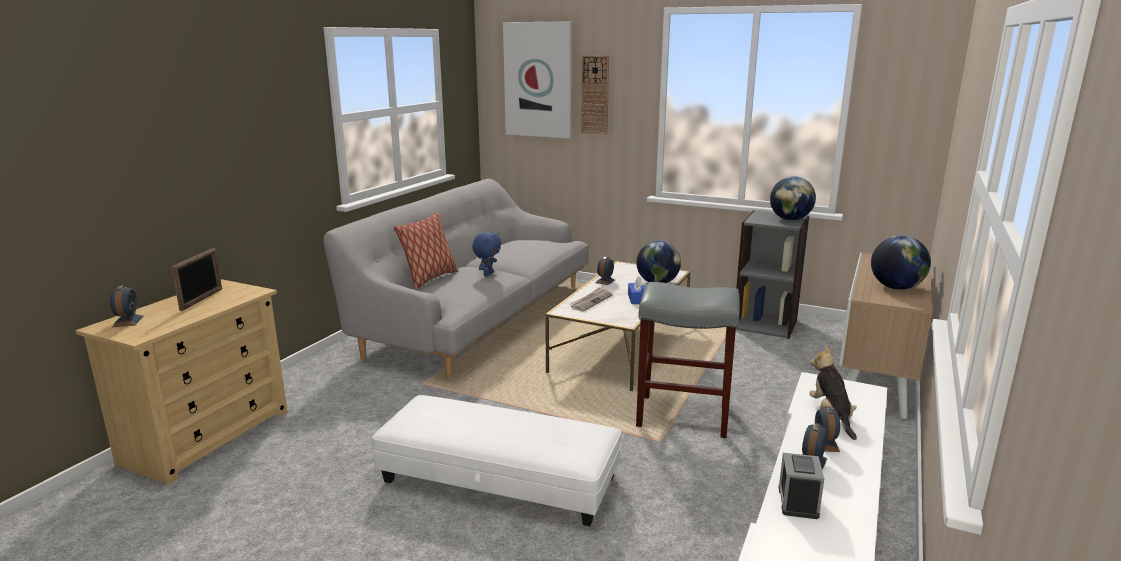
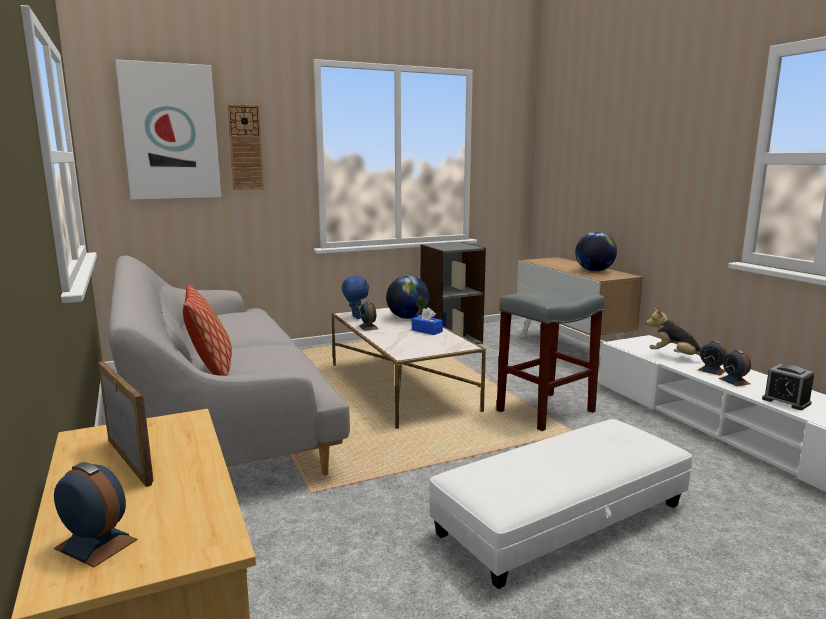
camera: 50 degrees left, 5 degrees down
(488, 274) = (264, 349): blue plush toy -> blue plush toy (355, 317)
(591, 301) = (401, 342): newspaper -> none
(790, 219) = (461, 245): globe -> none

